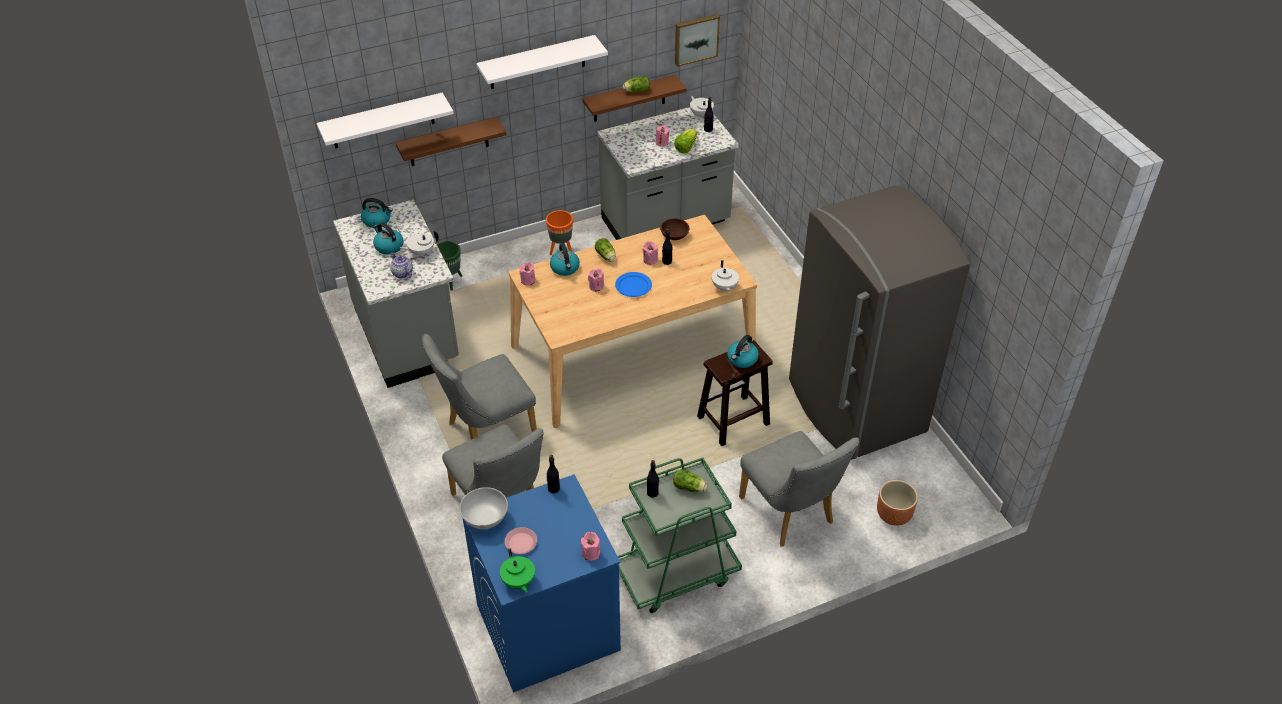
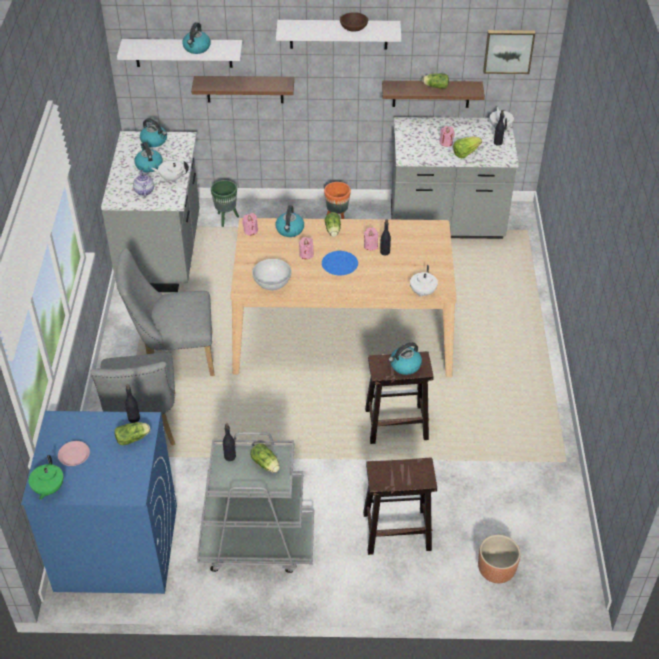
camera: 25 degrees right, 0 degrees up
(403, 112) = (197, 48): none -> kettle
(485, 519) = (60, 423): white bowl -> white bowl (272, 284)
(566, 506) = (134, 438): none -> lettuce
(591, 553) = (125, 488): pink candle -> none
(674, 236) = (407, 231): brown bowl -> brown bowl (353, 29)
(676, 573) = (257, 544): green cart -> grey cart
(790, 514) = (395, 531): grey chair -> brown stool
(855, 408) = (521, 454): grey fridge -> none

